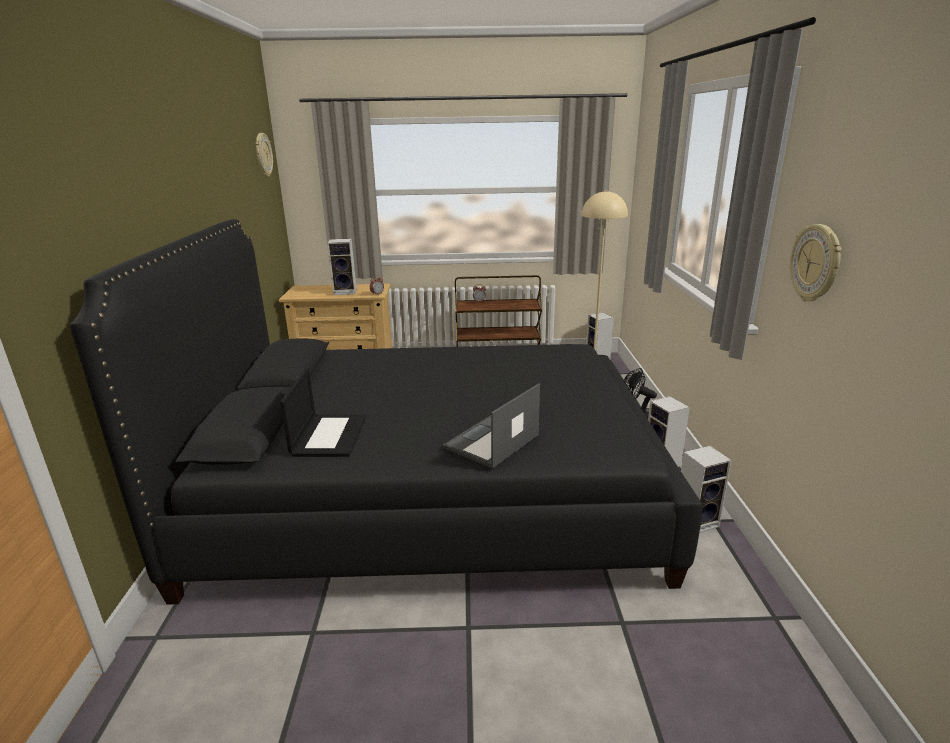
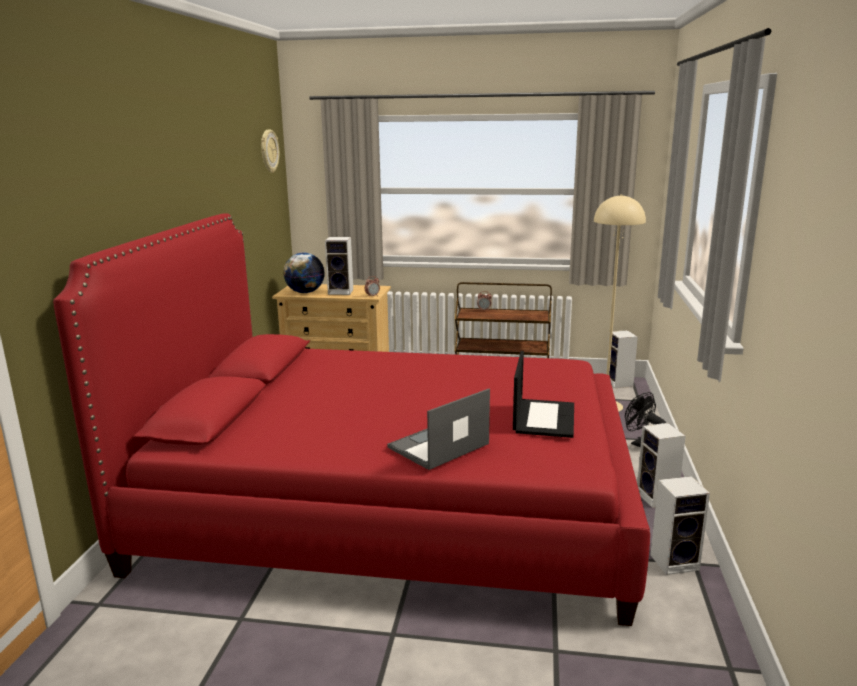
camera: 10 degrees right, 5 degrees down
(310, 294) = (305, 292): none -> globe
(329, 435) = (282, 427): laptop -> laptop (543, 418)
(430, 490) = (392, 501): black bed -> red bed
(816, 263) = (779, 277): wall clock -> none

